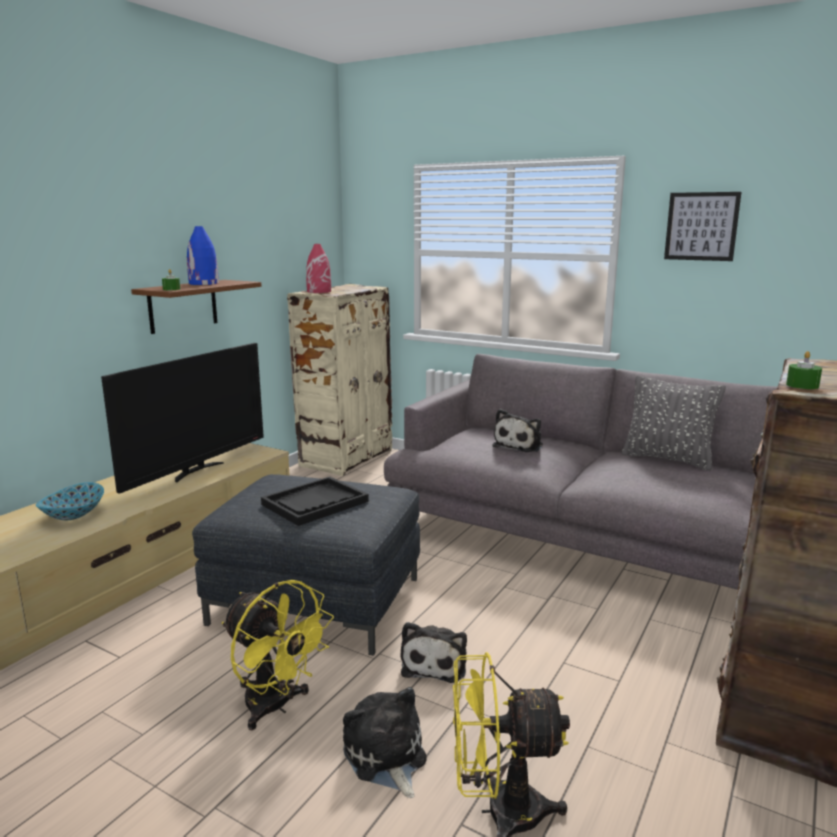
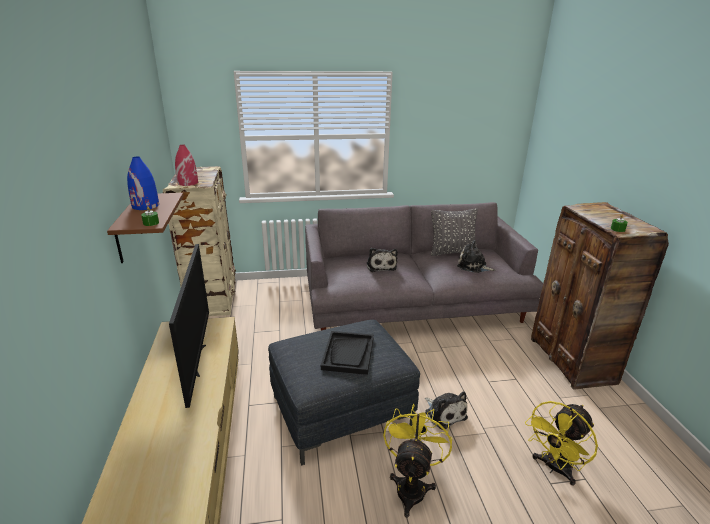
camera: 40 degrees left, 10 degrees up
(74, 515) = (169, 442): bowl -> none
(276, 707) = (412, 485): yellow fan -> yellow fan turned 75 degrees counterclockwise
(386, 757) = (489, 475): plush toy -> plush toy (473, 266)
(701, 226) = (436, 115): picture -> none

